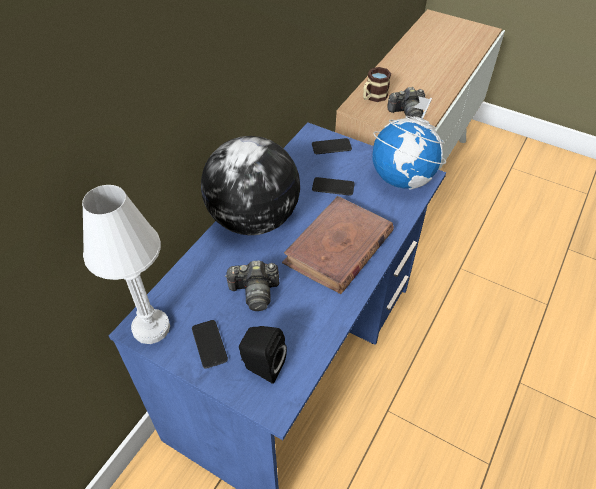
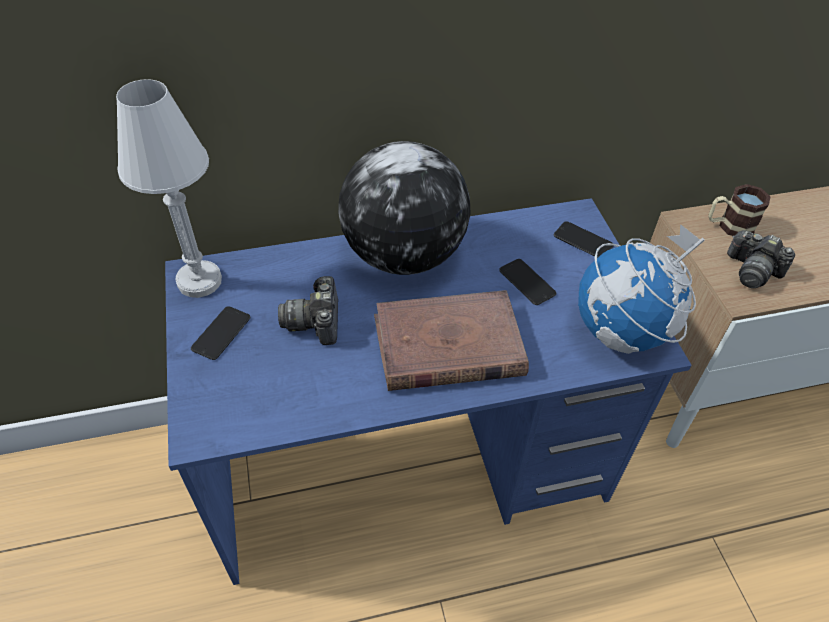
camera: 45 degrees right, 0 degrees up
(255, 292) = (316, 321): camera -> camera turned 45 degrees clockwise
(261, 366) = (233, 390): black speaker -> none

